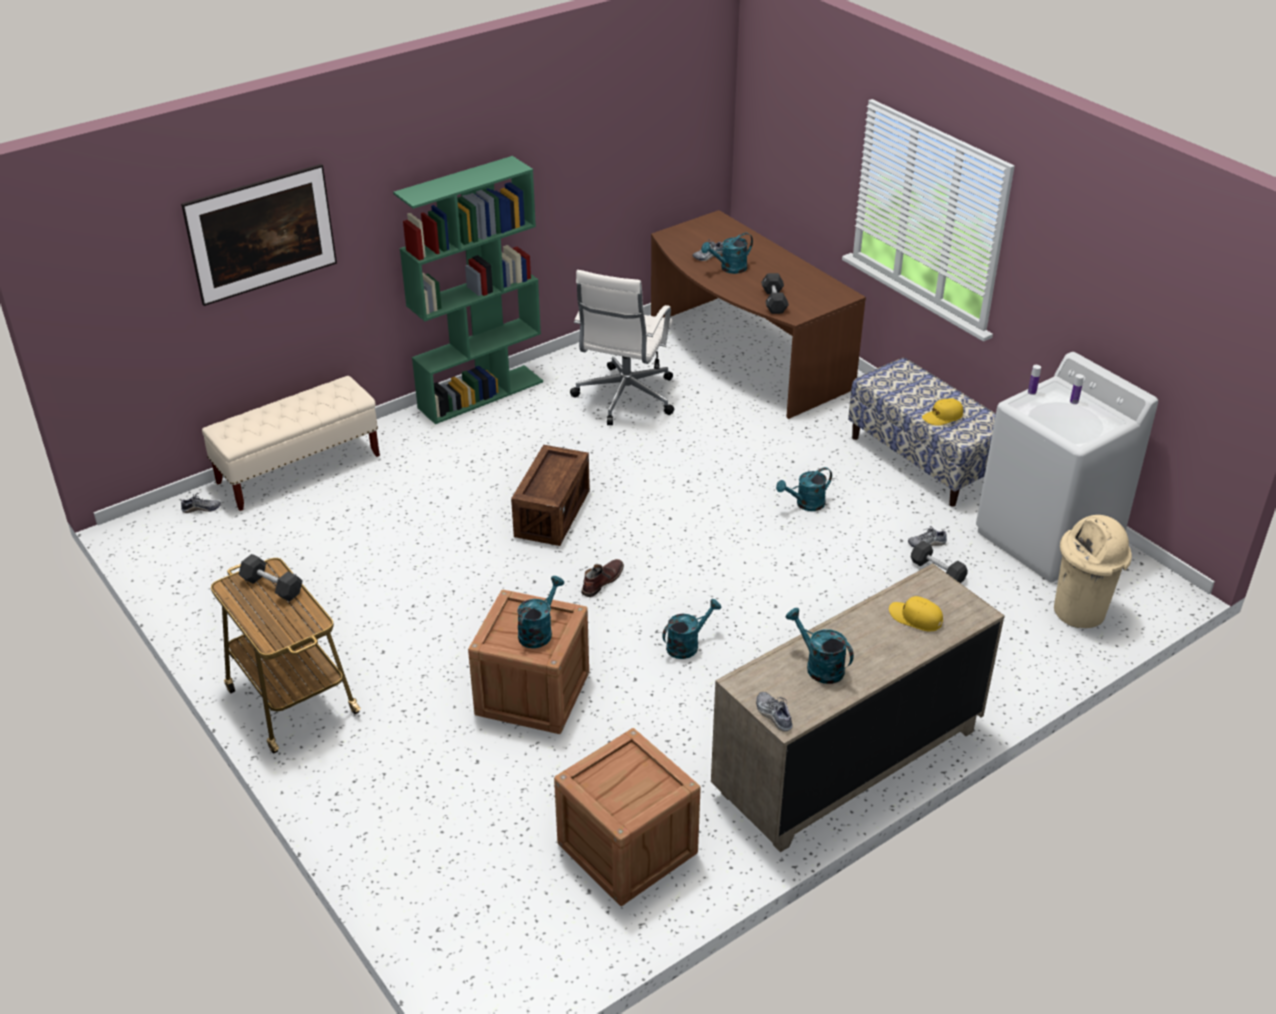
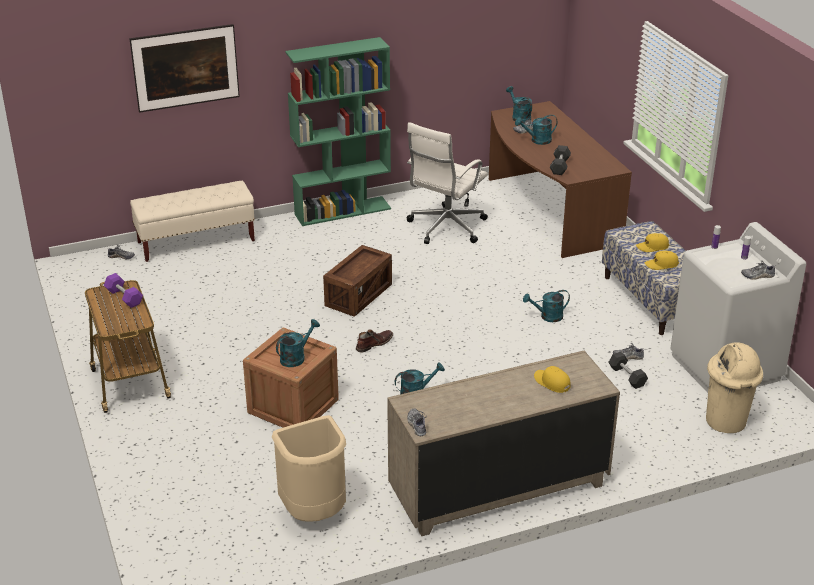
camera: 15 degrees right, 5 degrees down
(272, 586) = (124, 297): black dumbbell -> purple dumbbell
(627, 848) = (314, 513): crate -> beige trash can
(819, 666) = (465, 401): turquoise watering can -> turquoise watering can (519, 117)
(920, 394) = (652, 247): none -> yellow cap
(1102, 425) = (757, 276): none -> shoe

